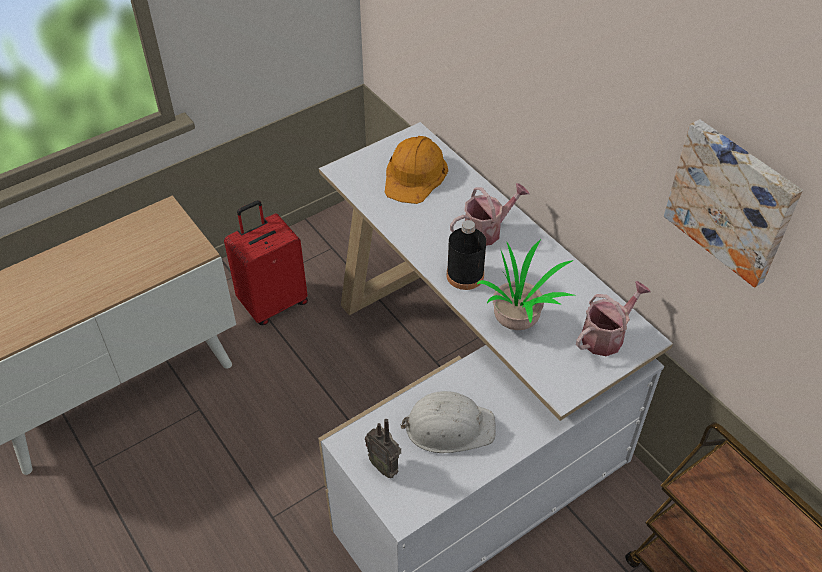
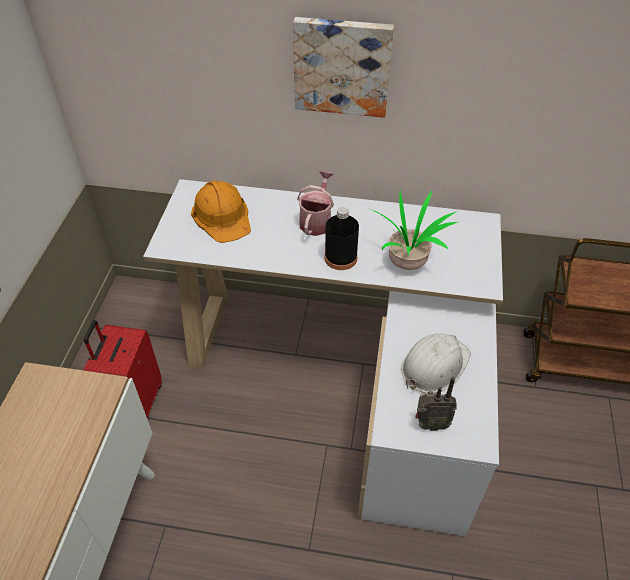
camera: 45 degrees left, 0 degrees up
(606, 335) = (464, 234): watering can -> none
(732, 201) = (541, 75): picture -> picture (342, 66)

